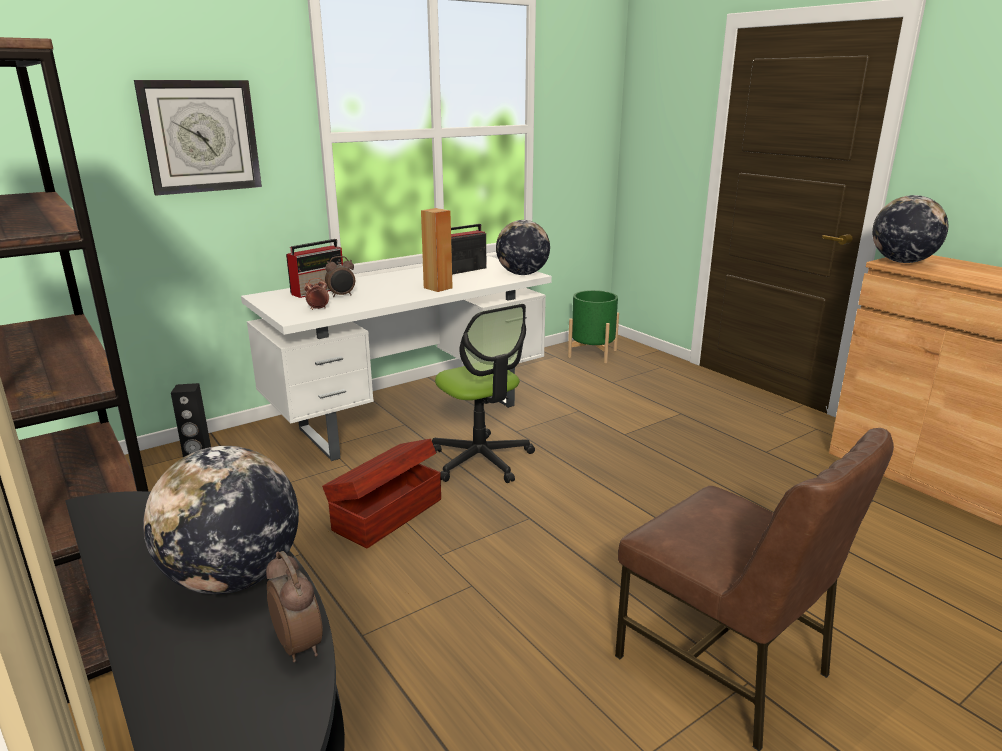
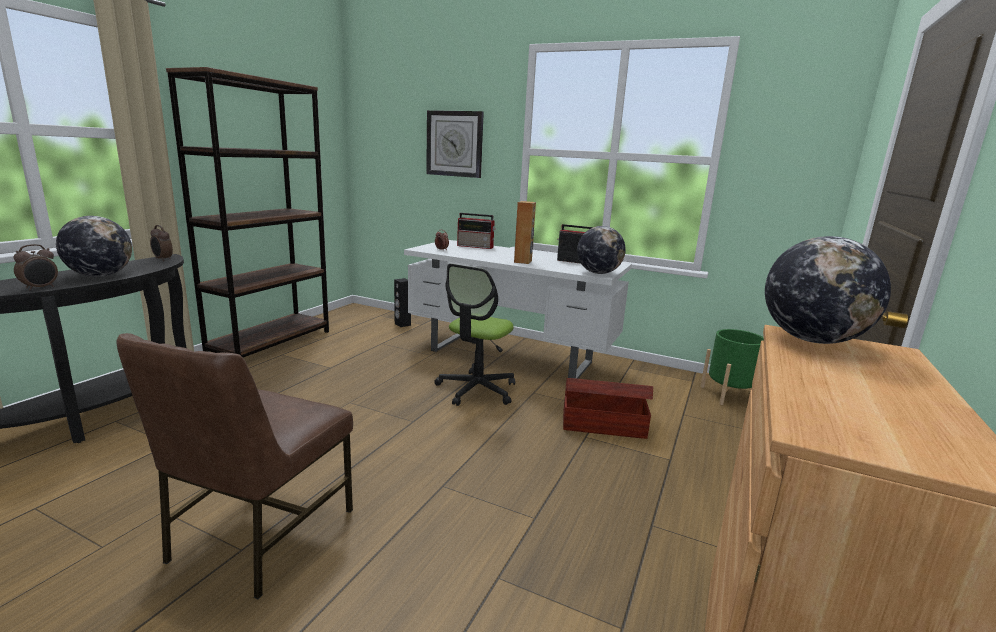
camera: 60 degrees right, 5 degrees down
(342, 295) = (473, 250): alarm clock -> alarm clock (162, 259)
(386, 514) = (383, 378): brown storage box -> brown storage box (602, 424)

